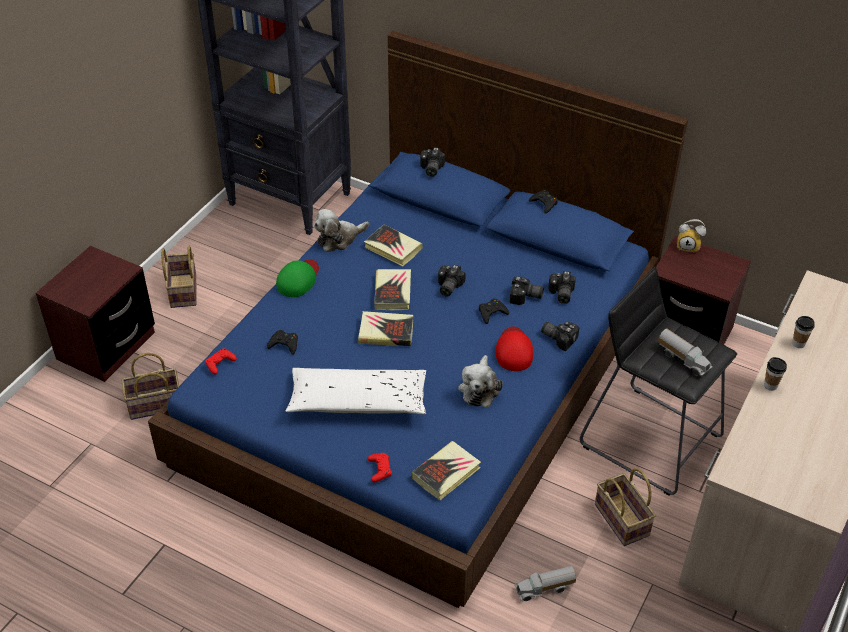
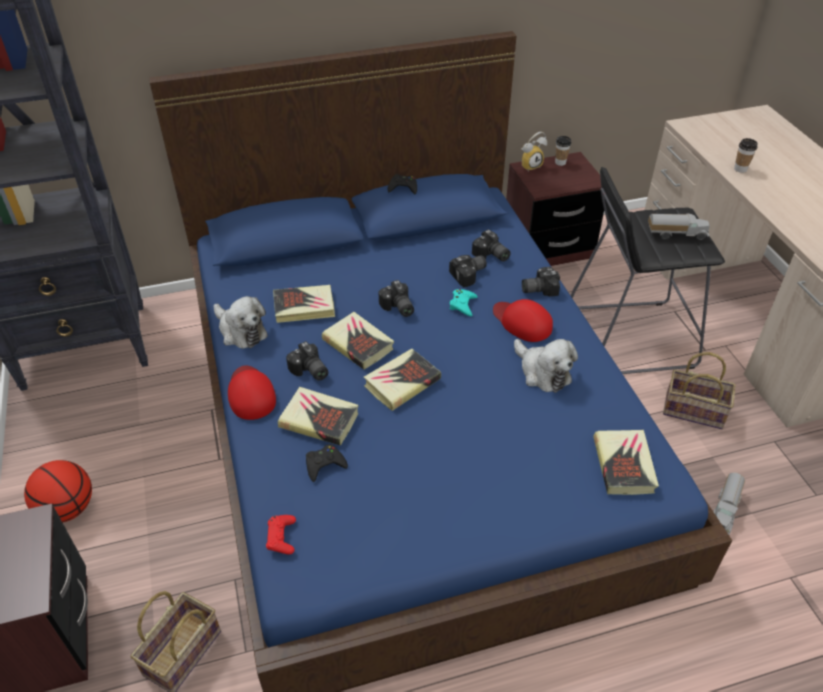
camera: 45 degrees left, 0 degrees up
(182, 290) = (67, 509): basket -> basketball
(298, 279) = (250, 394): green cap -> red cap
(313, 319) = (319, 420): none -> book
(339, 239) = (240, 331): plush toy -> plush toy turned 60 degrees counterclockwise
(358, 401) = (464, 464): white pillow -> none
(379, 469) = (572, 510): red game controller -> none
(430, 169) = (268, 214): camera -> camera (309, 371)
(492, 313) = (462, 305): black game controller -> turquoise game controller
(770, 385) = (773, 207): cup -> cup (560, 162)

